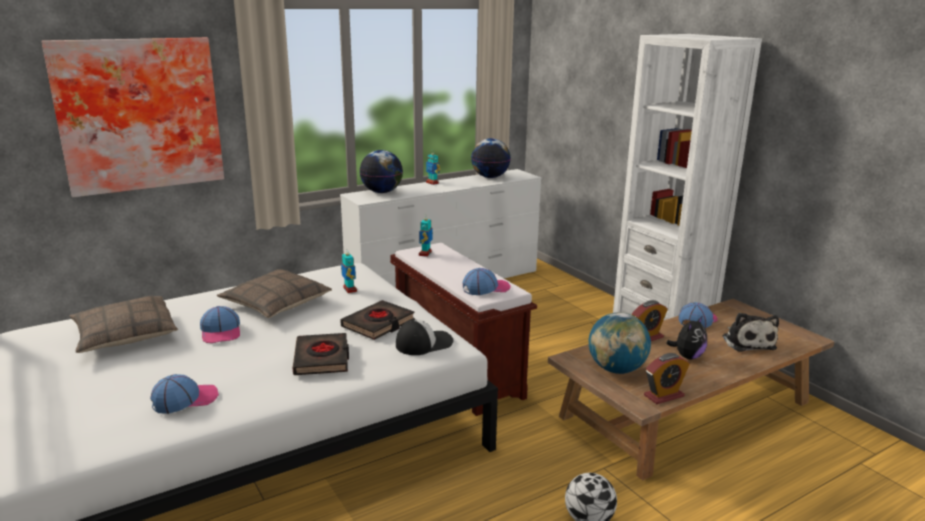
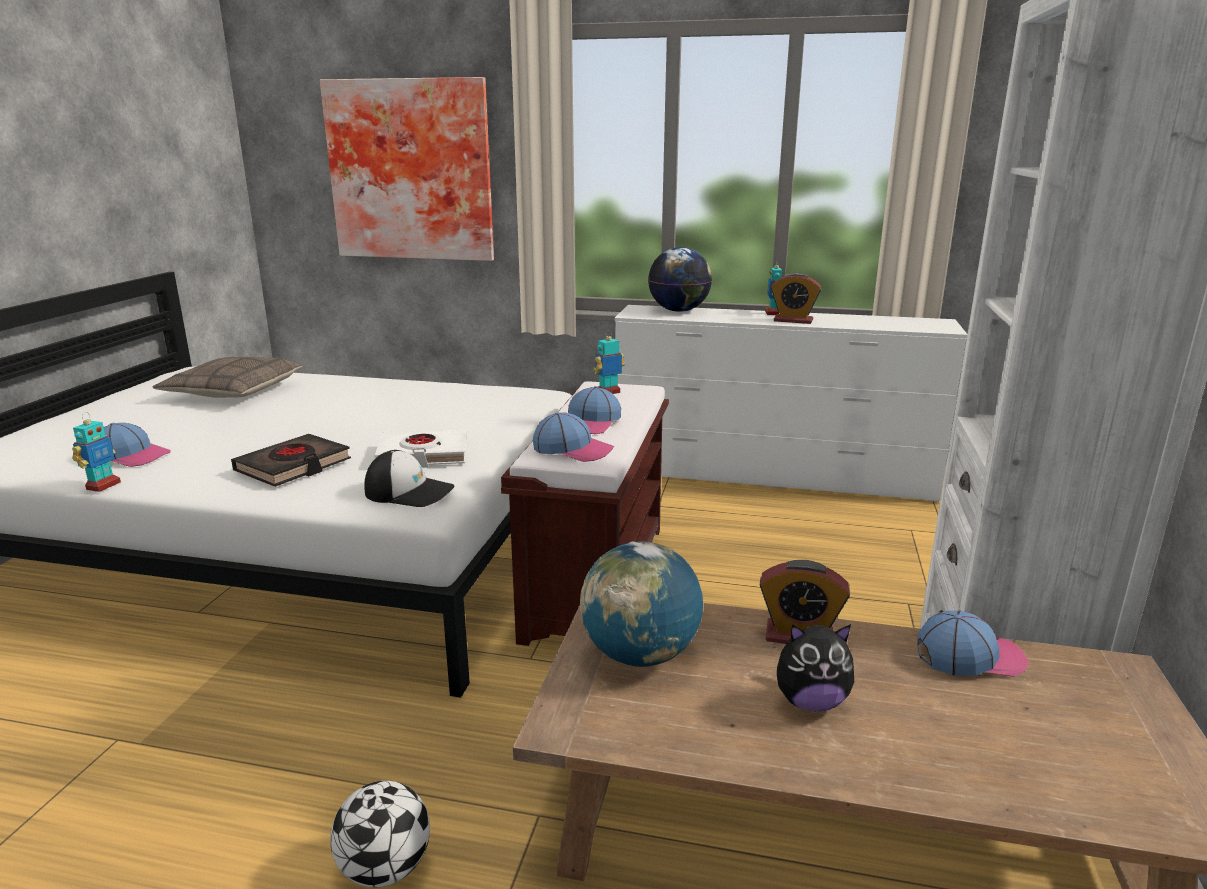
camera: 45 degrees right, 0 degrees up
(221, 332) = (290, 412): cap -> cap (590, 423)
(276, 303) = (392, 404): pillow -> none
(349, 290) = (485, 413): toy robot -> toy robot (103, 485)
(378, 324) = (423, 455): black book -> white book
(490, 177) = (877, 321): globe -> none
(663, 396) = (625, 735): alarm clock -> alarm clock (793, 320)
(747, 342) = (1007, 745): plush toy -> none

